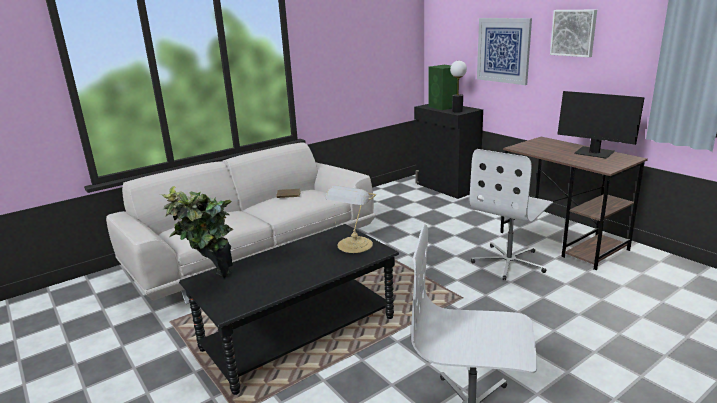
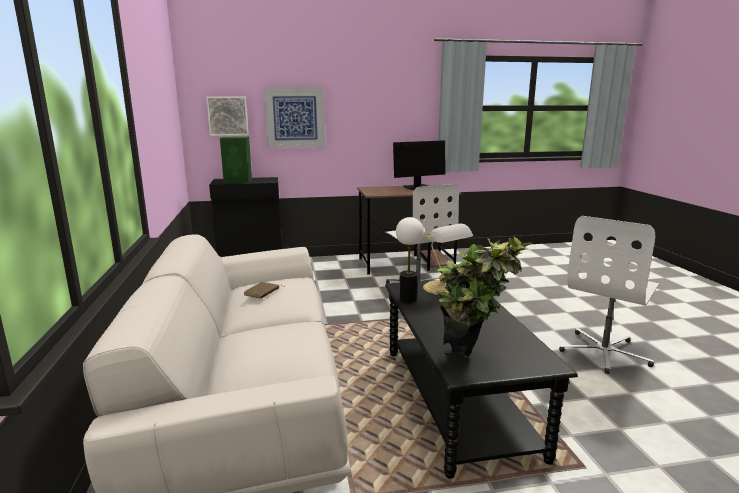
camera: 65 degrees left, 5 degrees down
(457, 111) = (264, 180): table lamp -> table lamp (407, 299)
(574, 32) = (365, 99): picture -> picture (228, 116)

